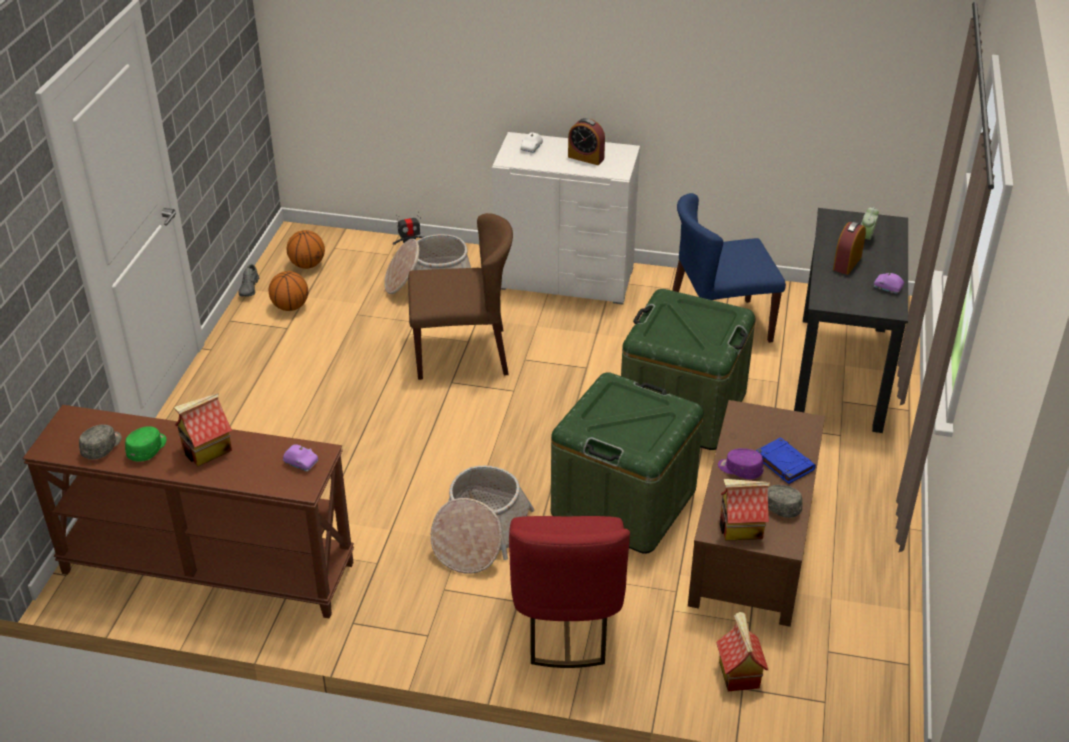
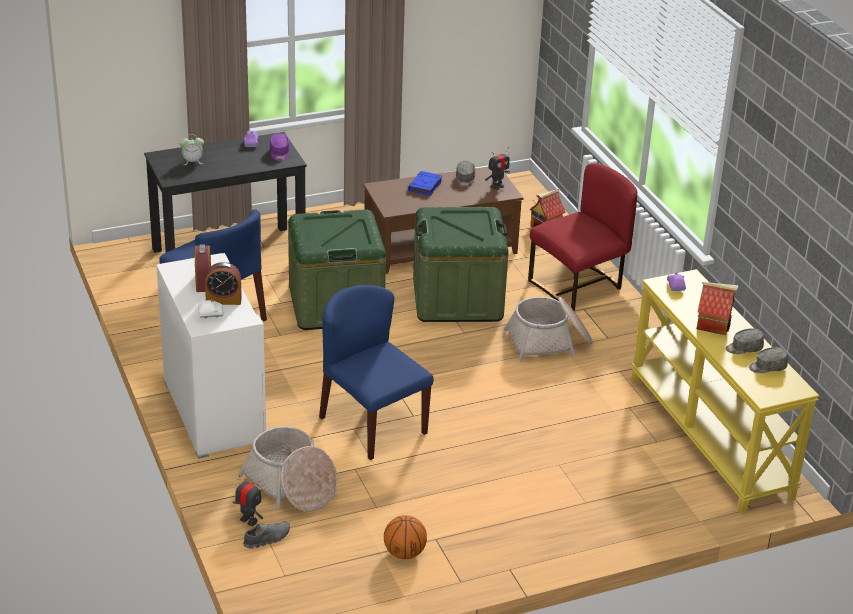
camera: 125 degrees left, 5 degrees down
(148, 449) = (744, 348): green cap -> grey cap
(206, 569) = (711, 437): brown console table -> yellow console table
(249, 288) = (402, 597): grey shoe -> grey shoe (267, 539)
(307, 265) = (330, 578): basketball -> none
(462, 353) = (372, 425): brown chair -> blue chair
(740, 469) = (447, 198): purple cap -> purple cap (279, 153)
(740, 528) = (497, 186): toy house -> toy robot
(847, 263) = (234, 162): alarm clock -> alarm clock (223, 300)

